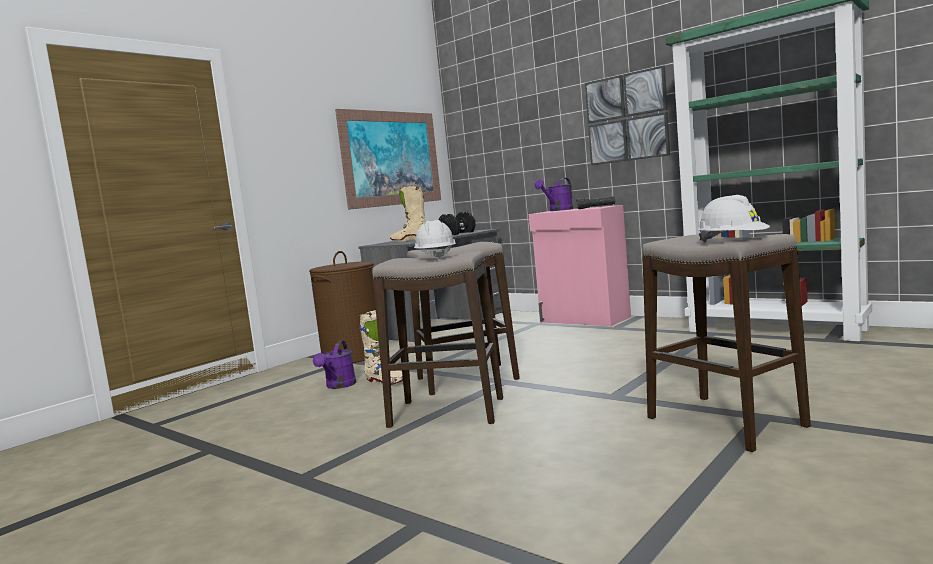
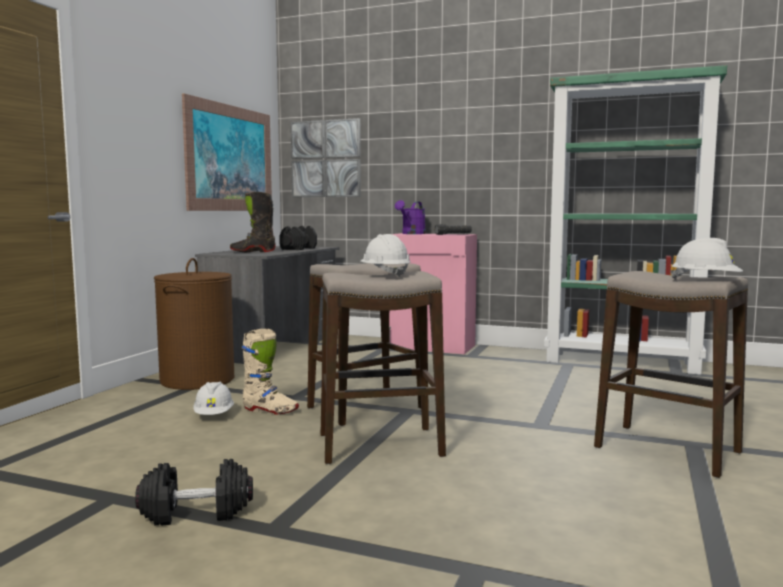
camera: 20 degrees left, 0 degrees up
(258, 462) = (197, 512): none -> black dumbbell
(339, 386) = (214, 416): purple watering can -> white hard hat
(410, 240) = (253, 251): beige boot -> black boot
(626, 118) = (487, 149): picture -> picture (326, 159)

